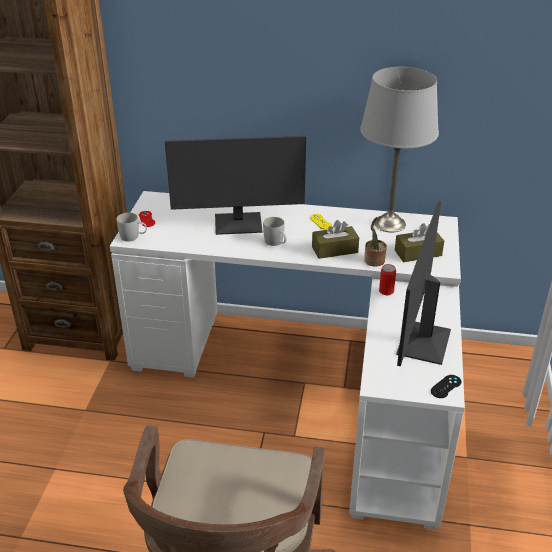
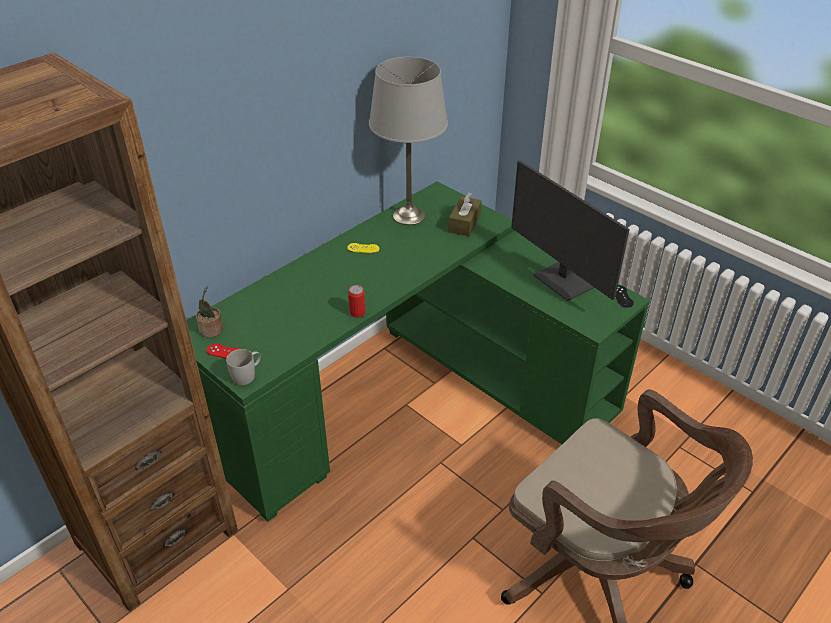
camera: 55 degrees left, 5 degrees up
(238, 224) = (309, 296): monitor -> none
(276, 243) = (366, 288): white mug -> none
(313, 381) = (410, 397): white desk -> green desk
(334, 250) = (414, 261): brown tissue box -> none
(374, 261) = (452, 249): potted plant -> potted plant (212, 331)
(386, 291) = (485, 266): can -> can (357, 313)

